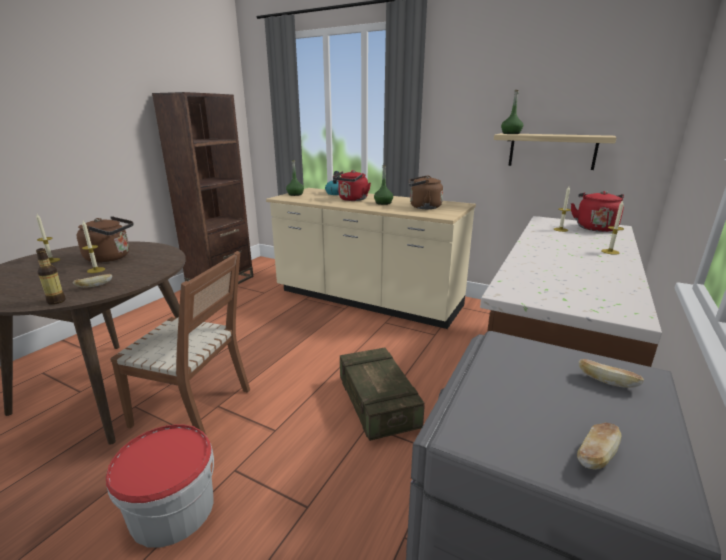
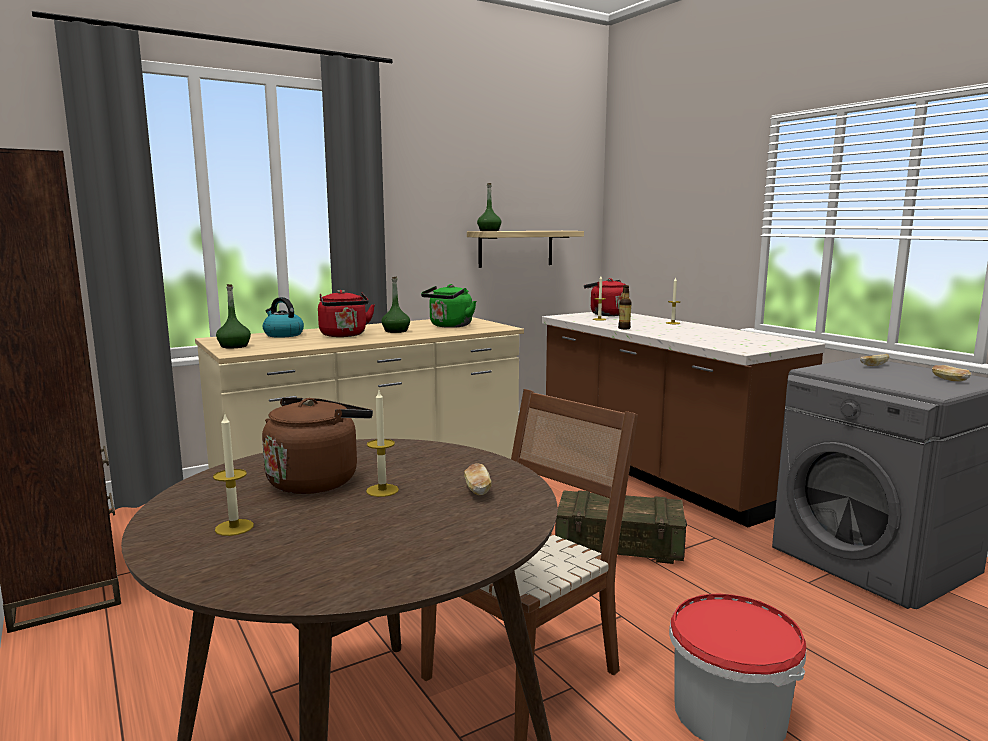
camera: 60 degrees left, 10 degrees down
(56, 301) = (525, 513): bottle -> bottle (624, 328)
(423, 207) = (449, 326): brown kettle -> green kettle

